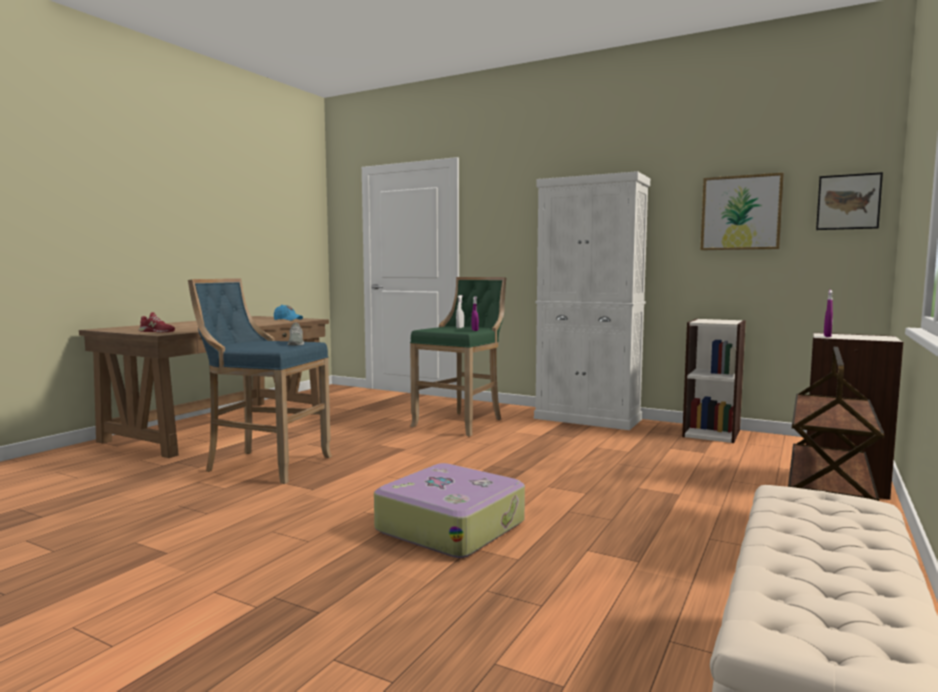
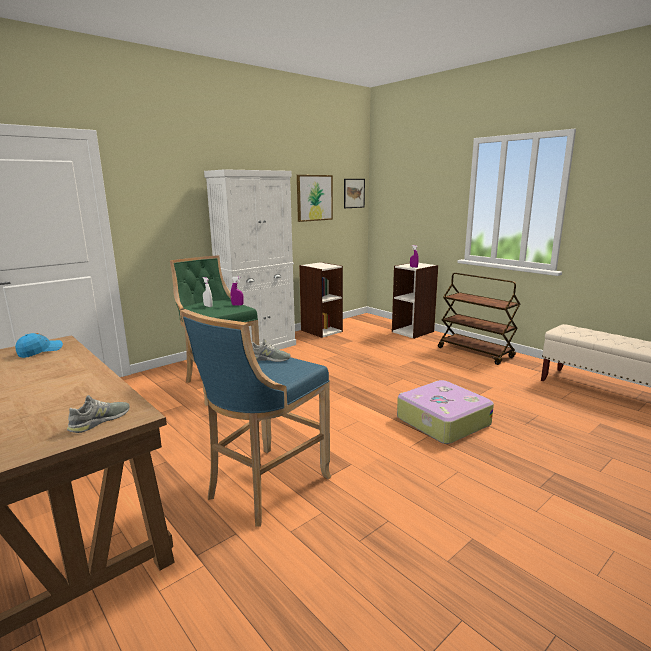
camera: 70 degrees left, 10 degrees up
(157, 332) = (100, 421): red shoe -> grey shoe

